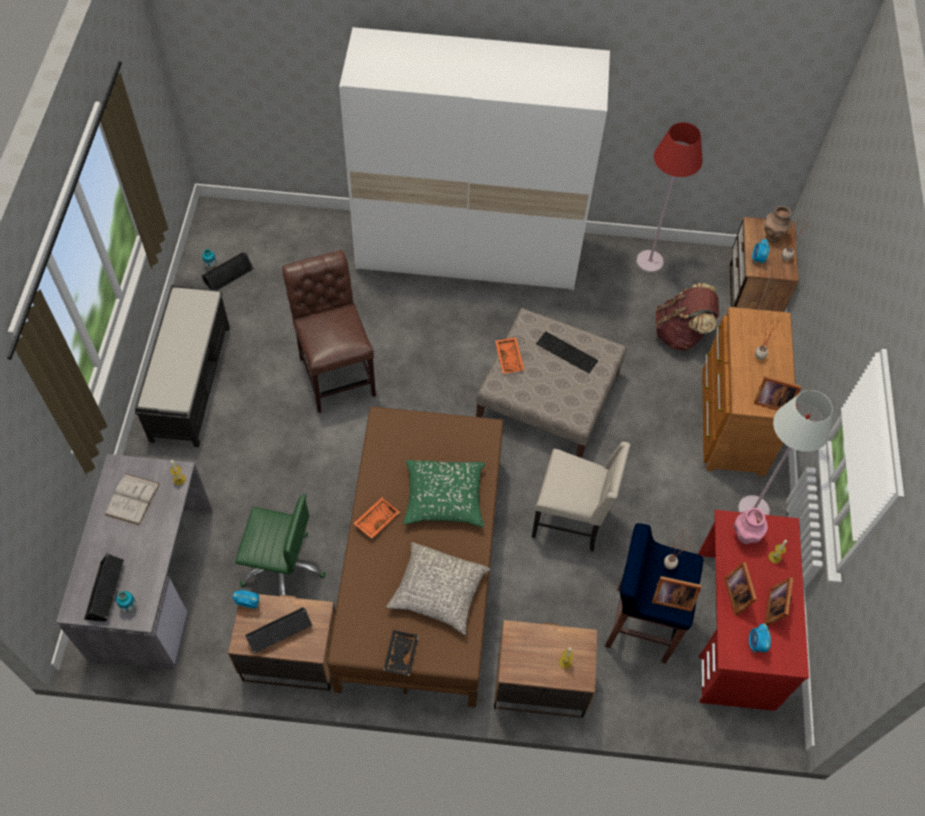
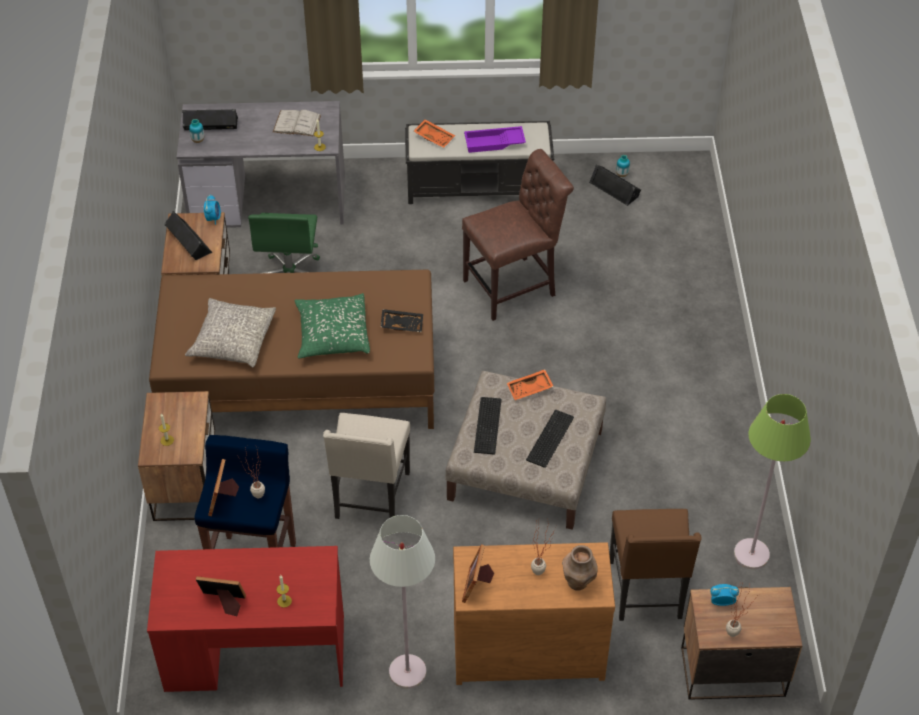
camera: 85 degrees right, 10 degrees down
(190, 334) = (494, 143): none -> purple tray
(376, 520) = (303, 288): orange tray -> orange tray (434, 137)
(400, 654) = (170, 321): black tray -> black tray (402, 324)
(468, 253) = (706, 375): white wardrobe -> none
(547, 394) = (489, 425): none -> keyboard
(649, 262) = (751, 554): red floor lamp -> green floor lamp
(680, 333) = (647, 591): brown backpack -> brown chair
(738, 594) = (238, 567): picture frame -> none
(745, 536) = (307, 573): pink vase -> none
(756, 644) = (182, 583): alarm clock -> none
(772, 237) = (765, 619): brown vase -> brown vase (578, 582)

